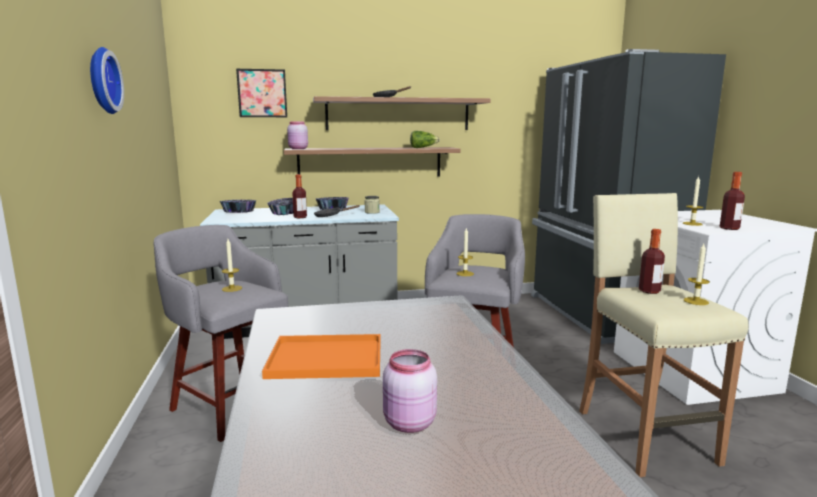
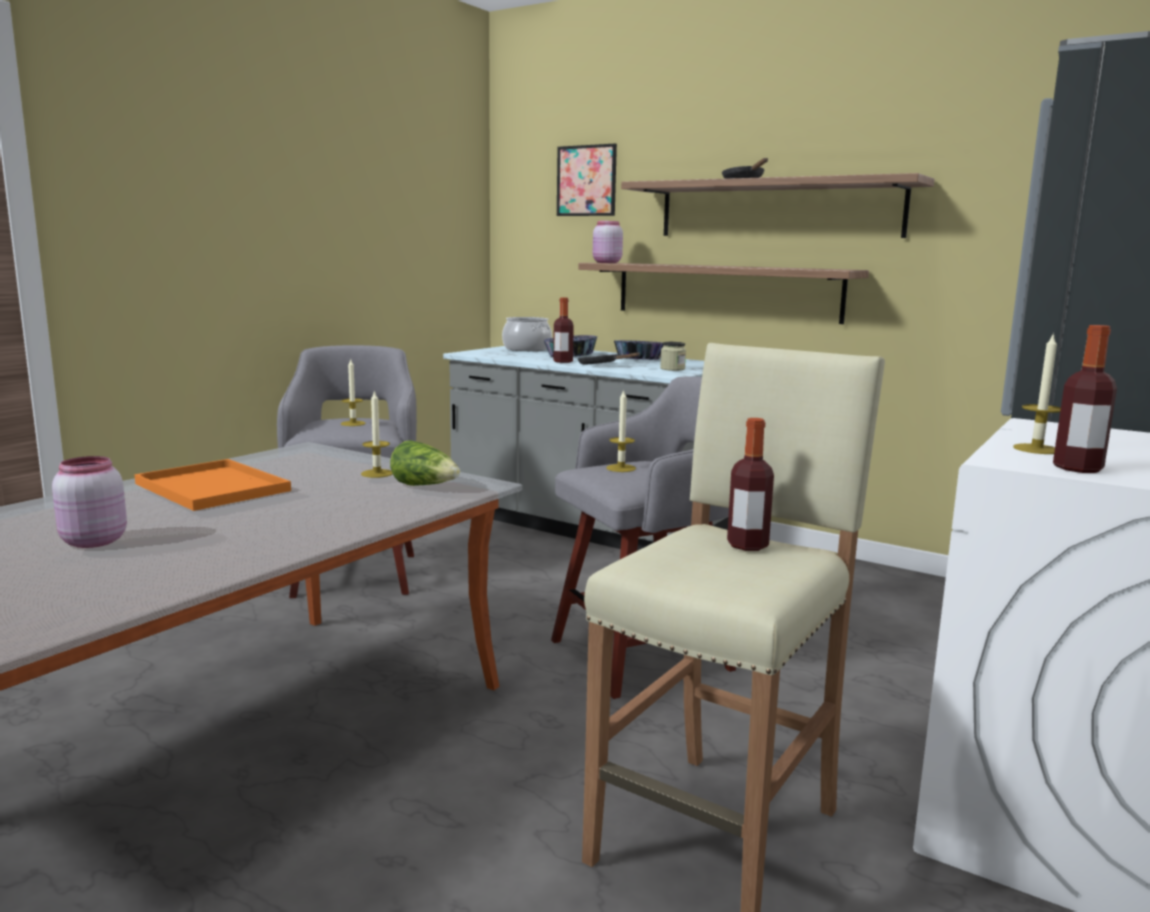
camera: 45 degrees right, 0 degrees up
(101, 81) = (276, 169): wall clock -> none
(239, 212) = (527, 349): bowl -> cooking pot
(423, 148) = (791, 268): lettuce -> lettuce (425, 486)
(696, 301) = (757, 575): candle -> candle (377, 473)

